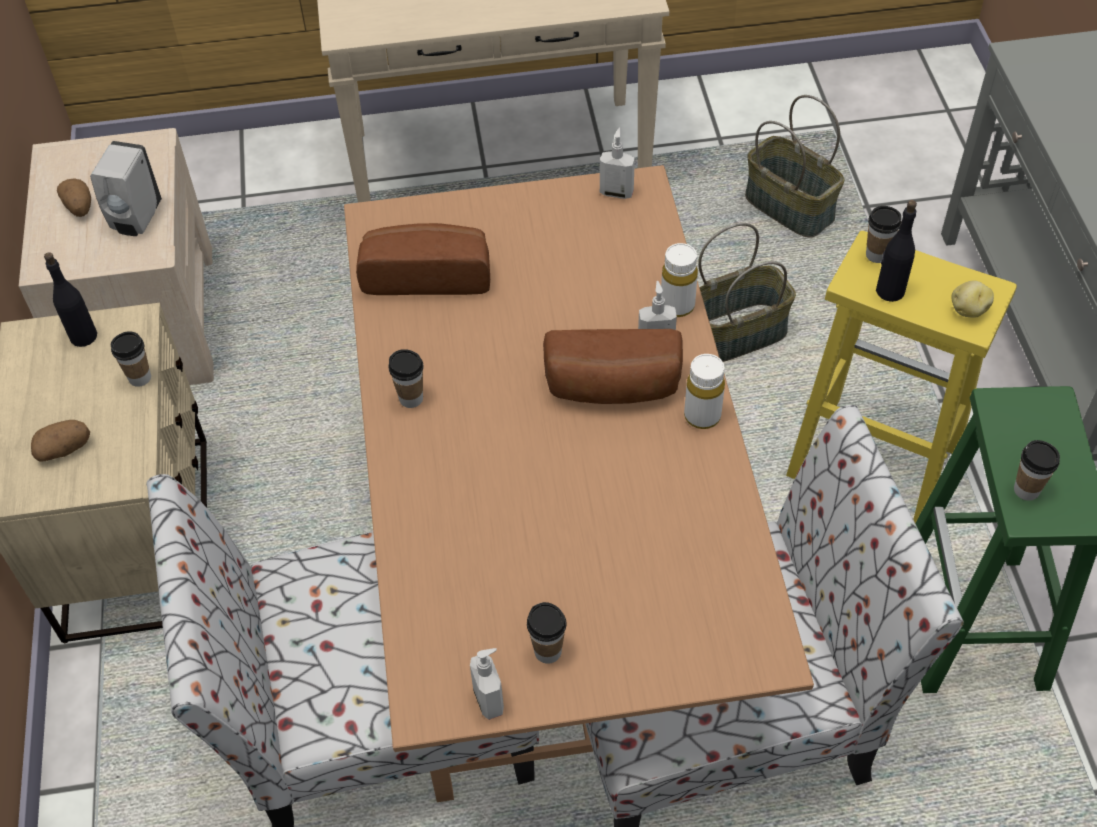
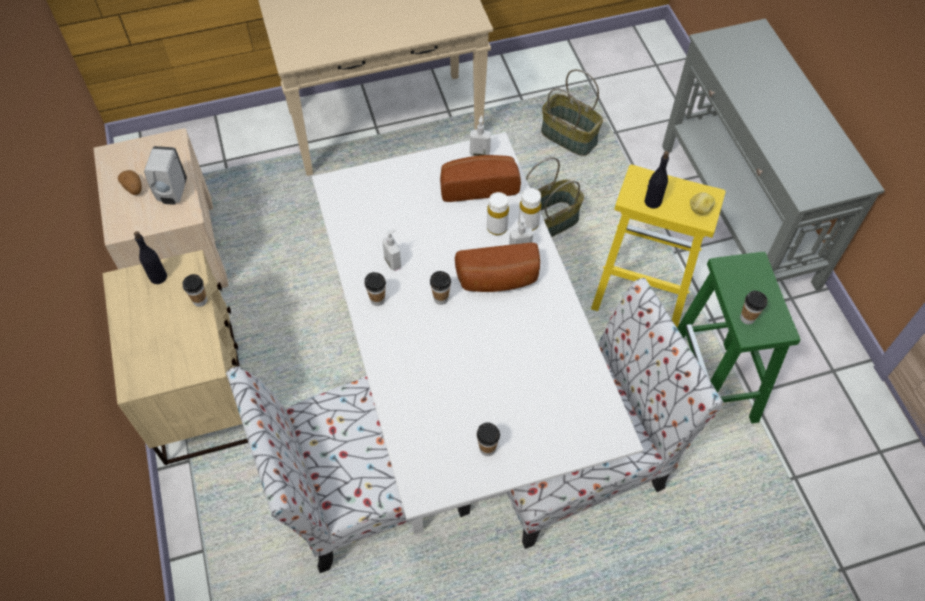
camera: 10 degrees left, 5 degrees up
(65, 449) = (162, 352): potato -> none
(427, 274) = (373, 218): bread -> bread (478, 185)
(490, 700) = (458, 482): soap dispenser -> soap dispenser (393, 262)
(551, 576) = (460, 387): brown dining table -> white dining table
(702, 416) = (554, 292): white bottle -> white bottle (497, 227)
(877, 255) = (642, 179): cup -> cup (441, 298)

